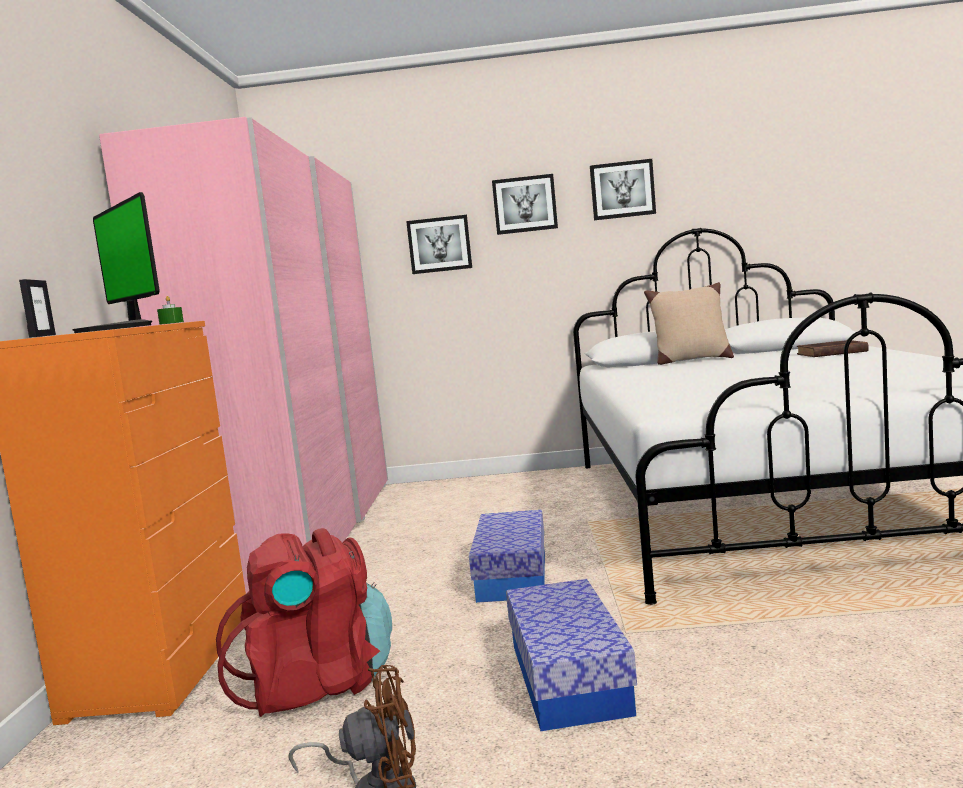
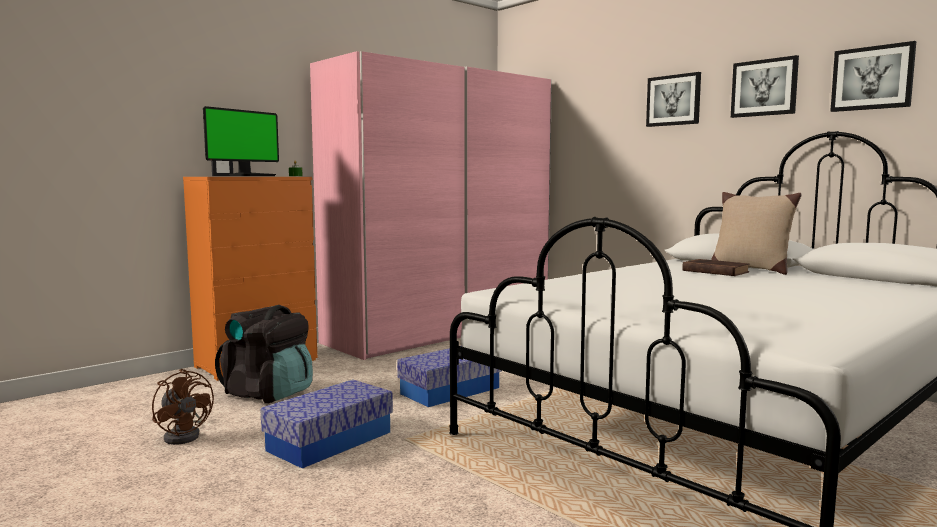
camera: 45 degrees right, 0 degrees up
(117, 328) = (251, 176): monitor -> monitor turned 150 degrees counterclockwise
(317, 684) = (269, 393): red backpack -> black backpack
(439, 244) = (605, 132): picture -> picture (872, 78)
(830, 353) = (864, 290): brown book -> brown book (713, 271)

